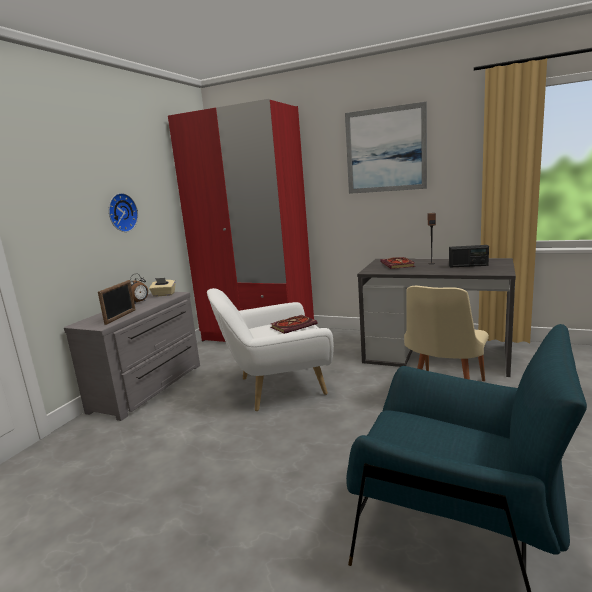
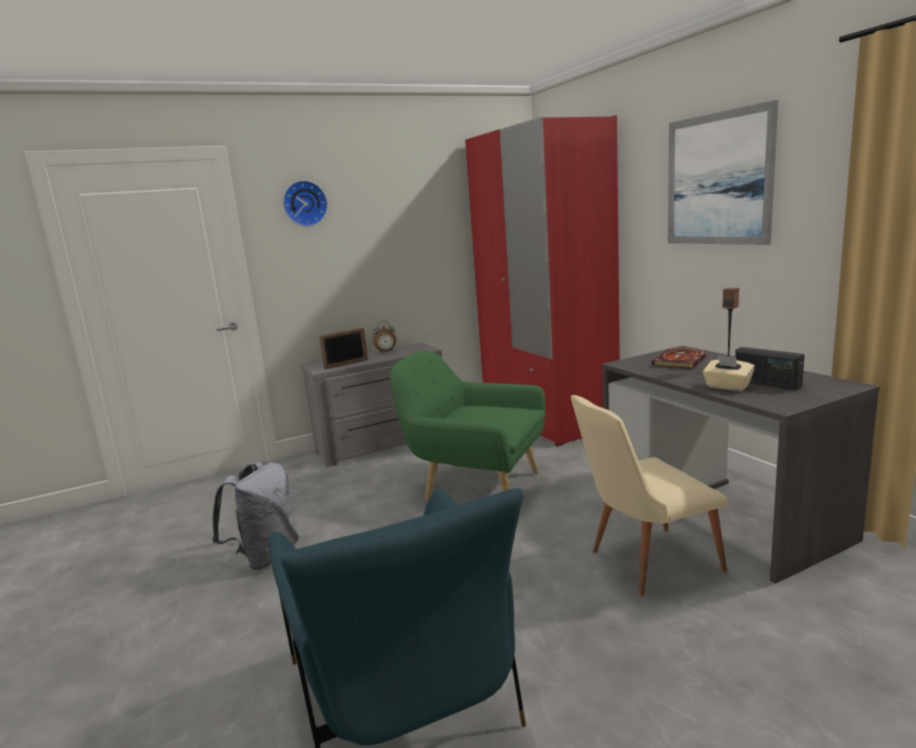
camera: 40 degrees right, 0 degrees up
(121, 212) = (385, 254): wall clock -> wall clock (304, 203)
(163, 294) = (417, 348): beige tissue box -> beige tissue box (727, 387)
(180, 509) = (266, 556): none -> grey backpack
(276, 388) = (476, 484): white armchair -> green armchair
(294, 325) = (500, 414): book -> none

